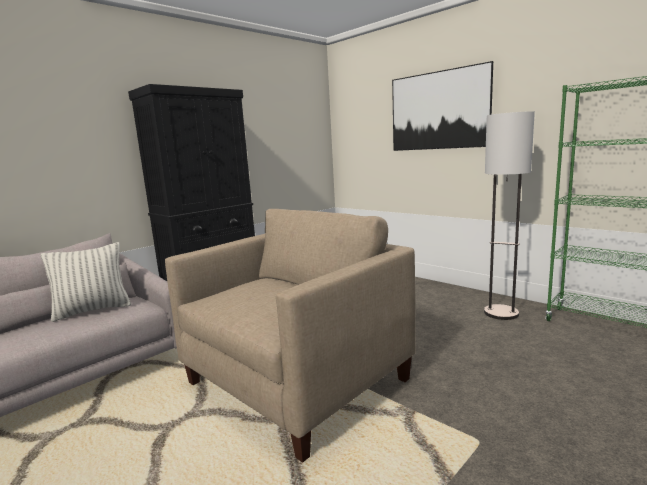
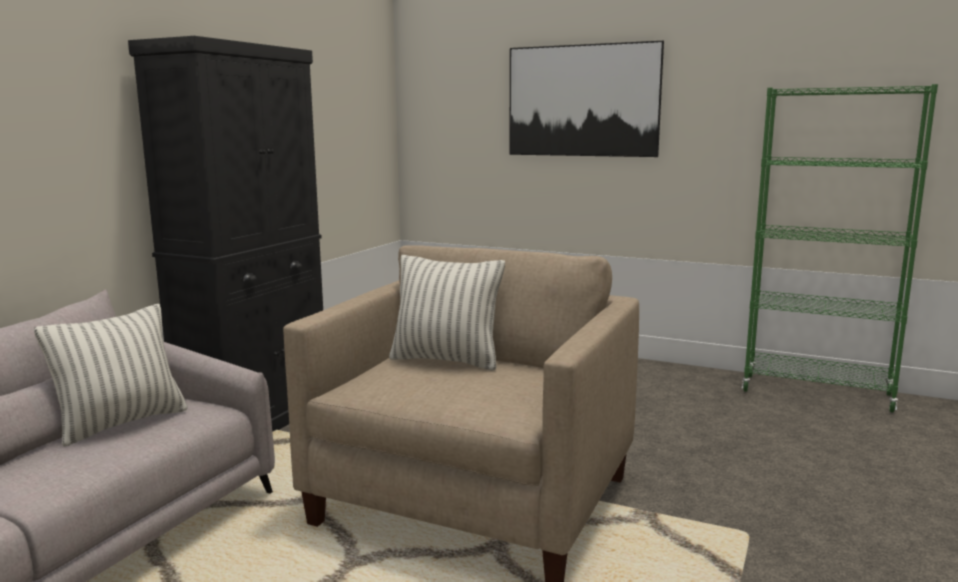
camera: 20 degrees left, 0 degrees up
(276, 285) = (446, 360): none -> pillow
(501, 313) = (685, 386): floor lamp -> none

